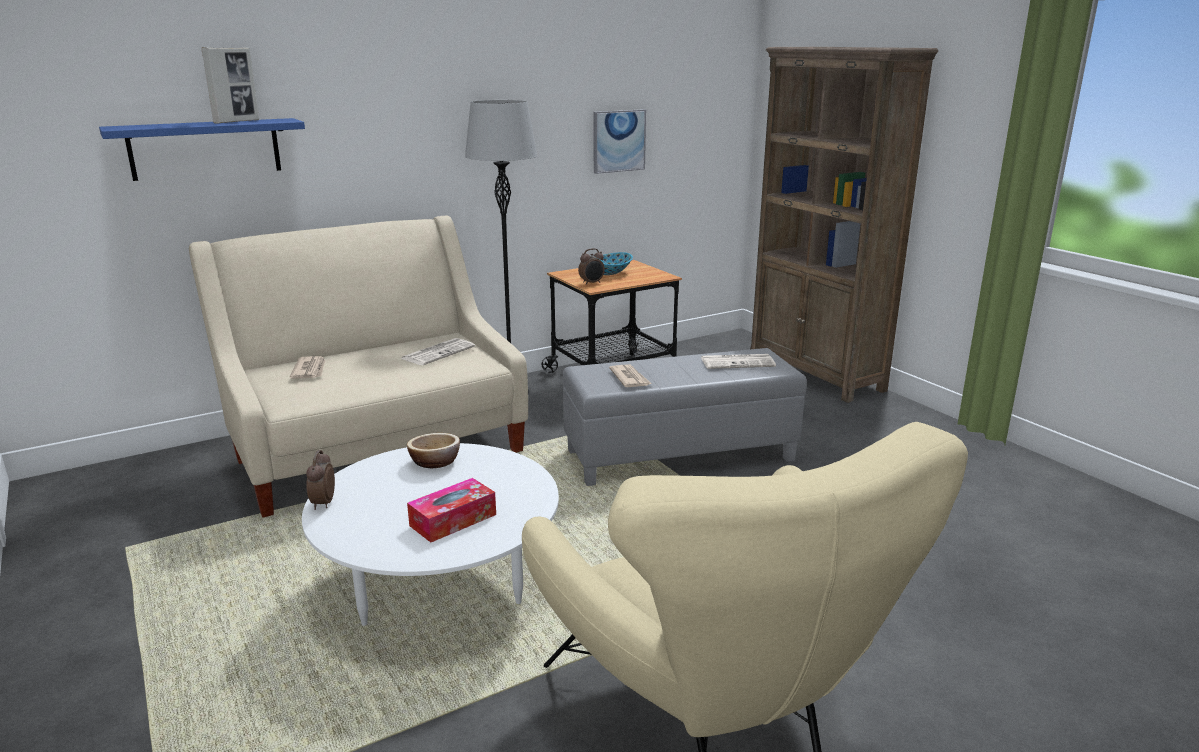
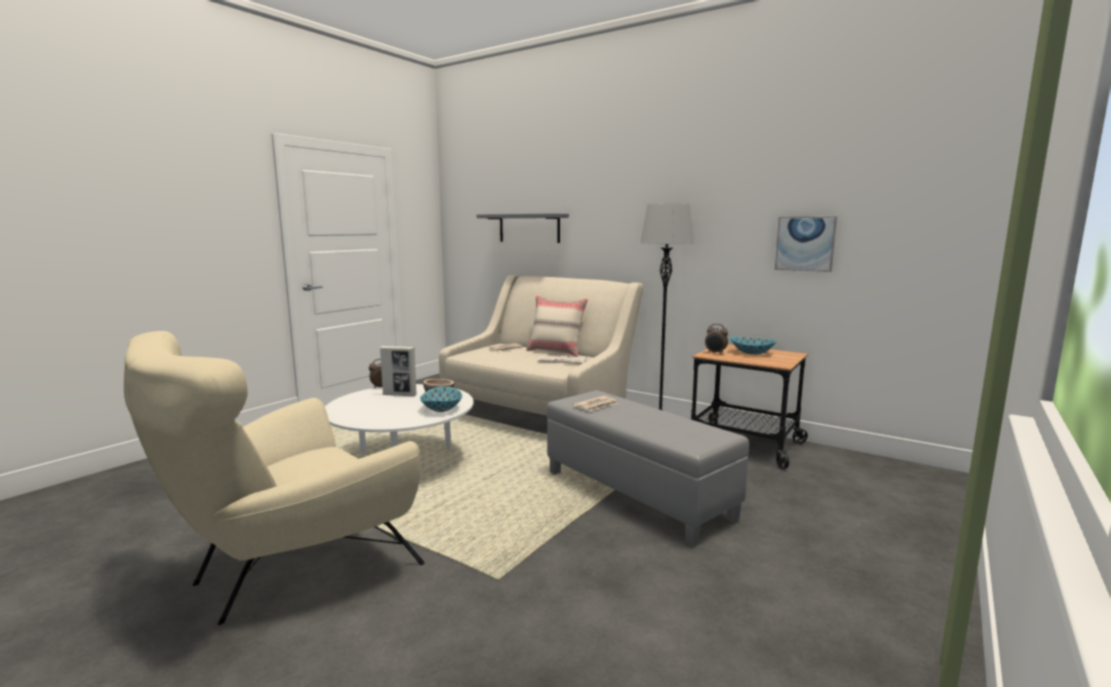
camera: 65 degrees right, 10 degrees down
(205, 149) = (529, 228): blue shelf -> grey shelf
(237, 122) = (535, 213): picture frame -> picture frame (399, 395)
(382, 347) = (556, 351): none -> beige pillow
(453, 520) = (374, 410): tissue box -> none
(507, 468) = (442, 409): none -> bowl
(738, 362) = (684, 430): newspaper -> none
(815, 374) = (929, 530): brown bookcase -> none

